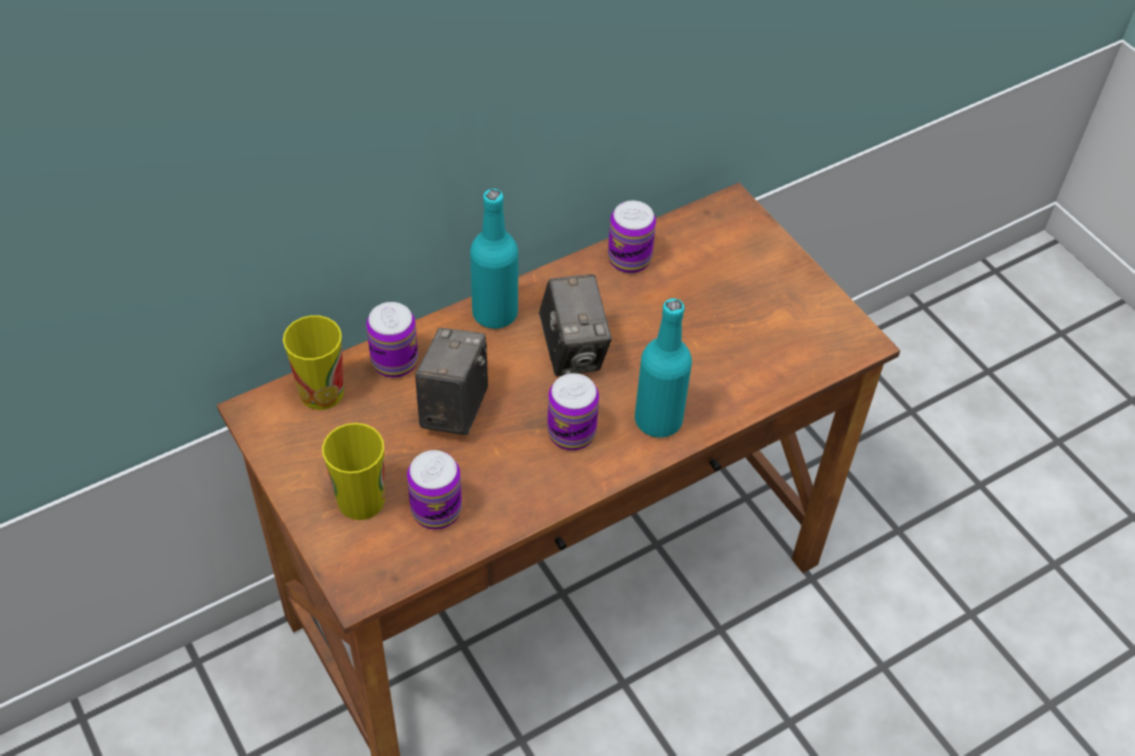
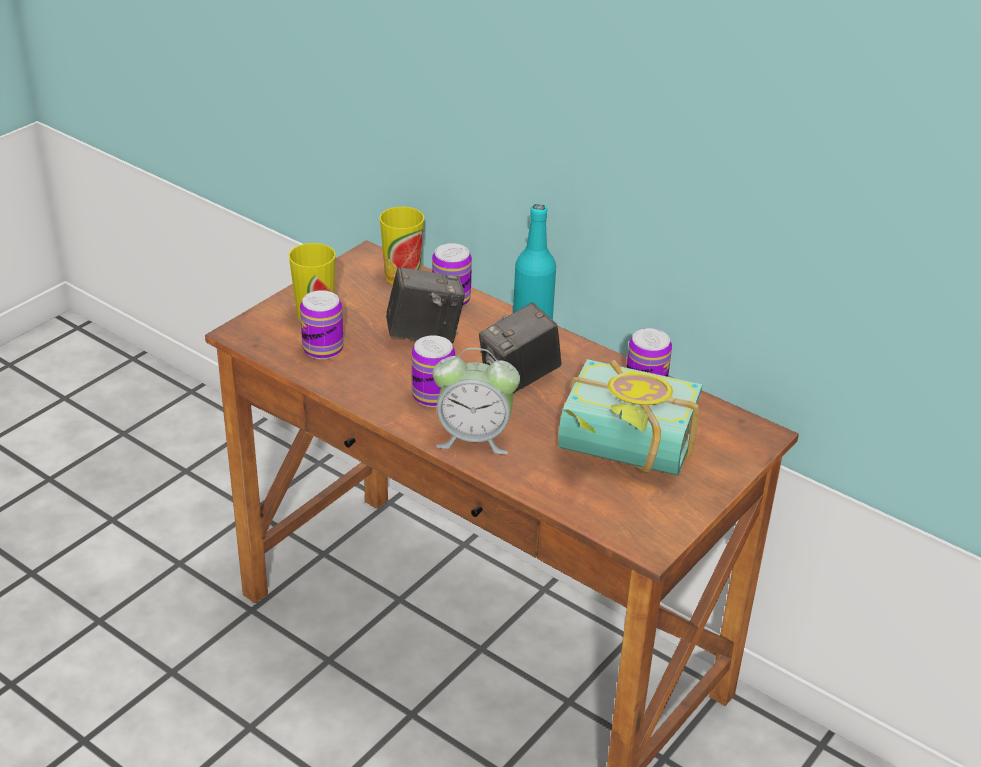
camera: 70 degrees right, 15 degrees down
(658, 420) = (474, 438): turquoise bottle -> alarm clock
(727, 314) = (622, 454): none -> book

